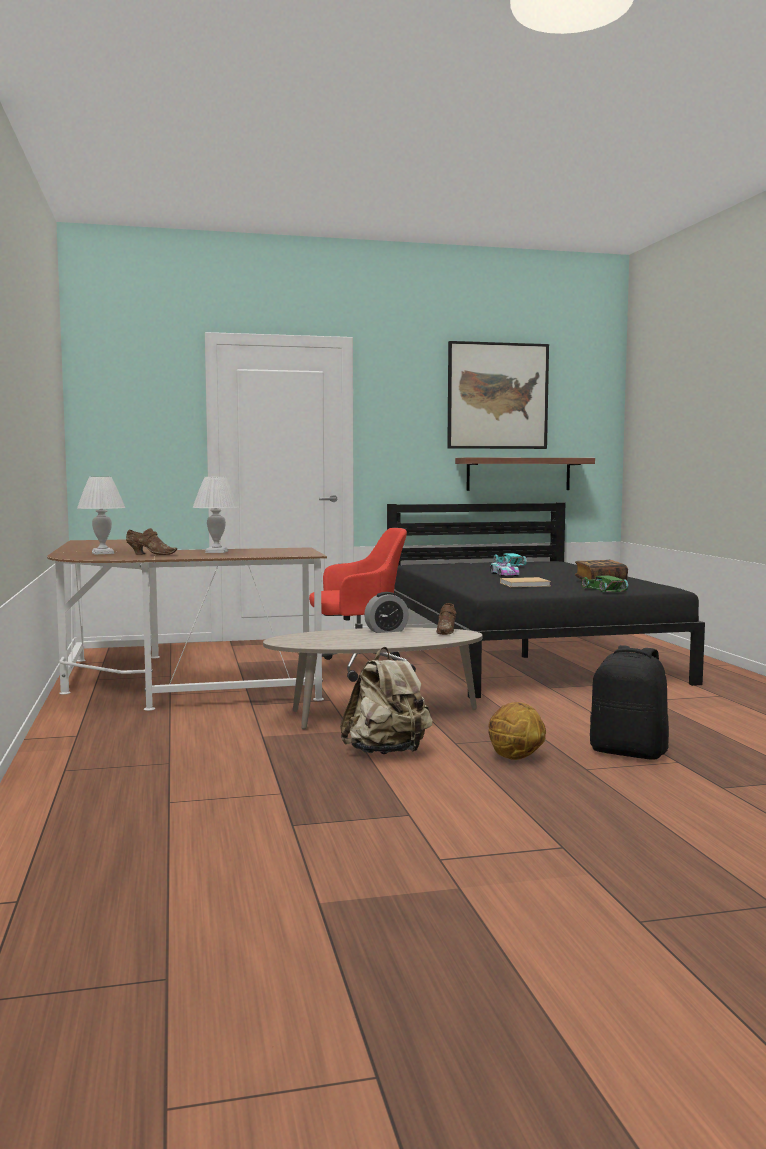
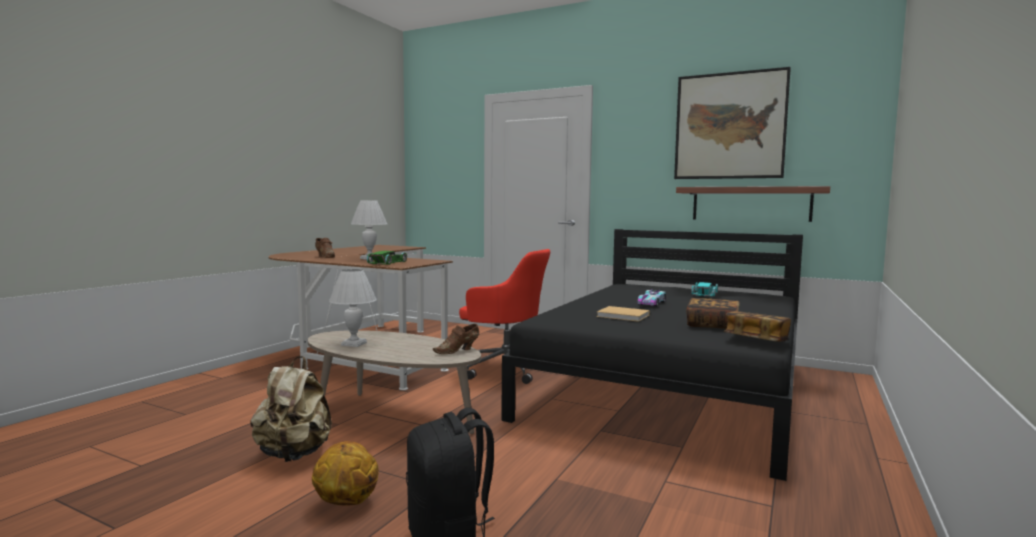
camera: 40 degrees right, 0 degrees up
(102, 553) = (314, 253): white table lamp -> white table lamp (353, 344)
(386, 631) = (422, 340): alarm clock -> none
(604, 589) = (673, 334): green toy car -> green toy car (388, 262)
(656, 586) = (756, 340): none -> book

